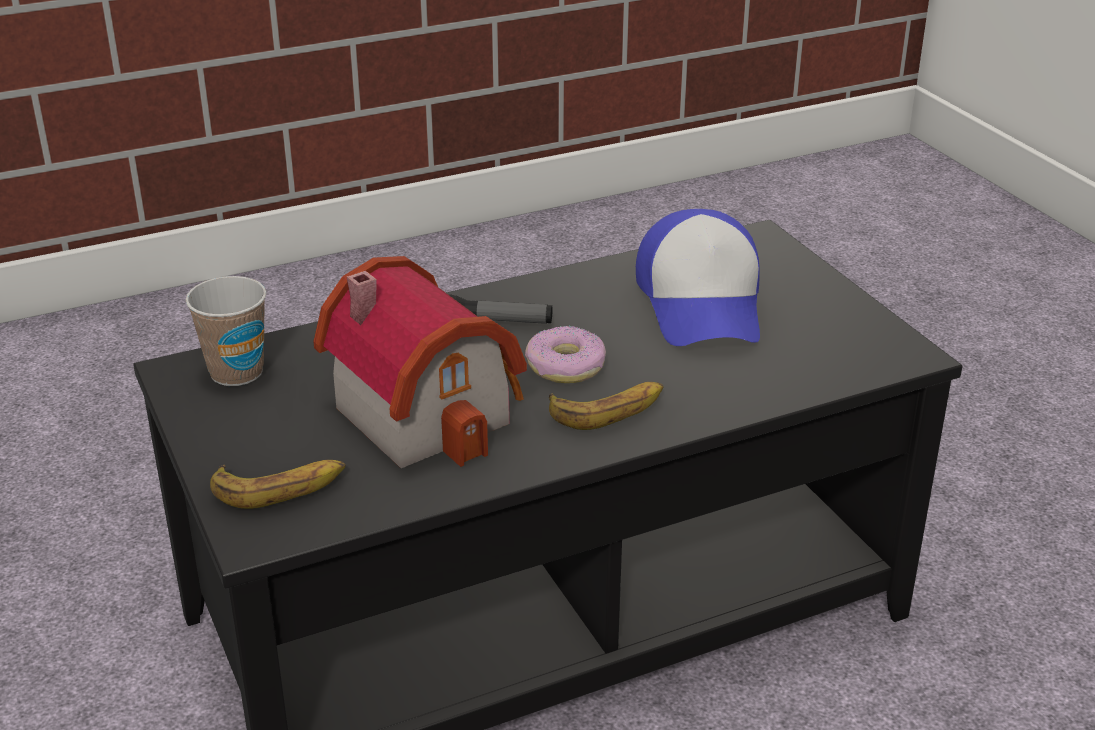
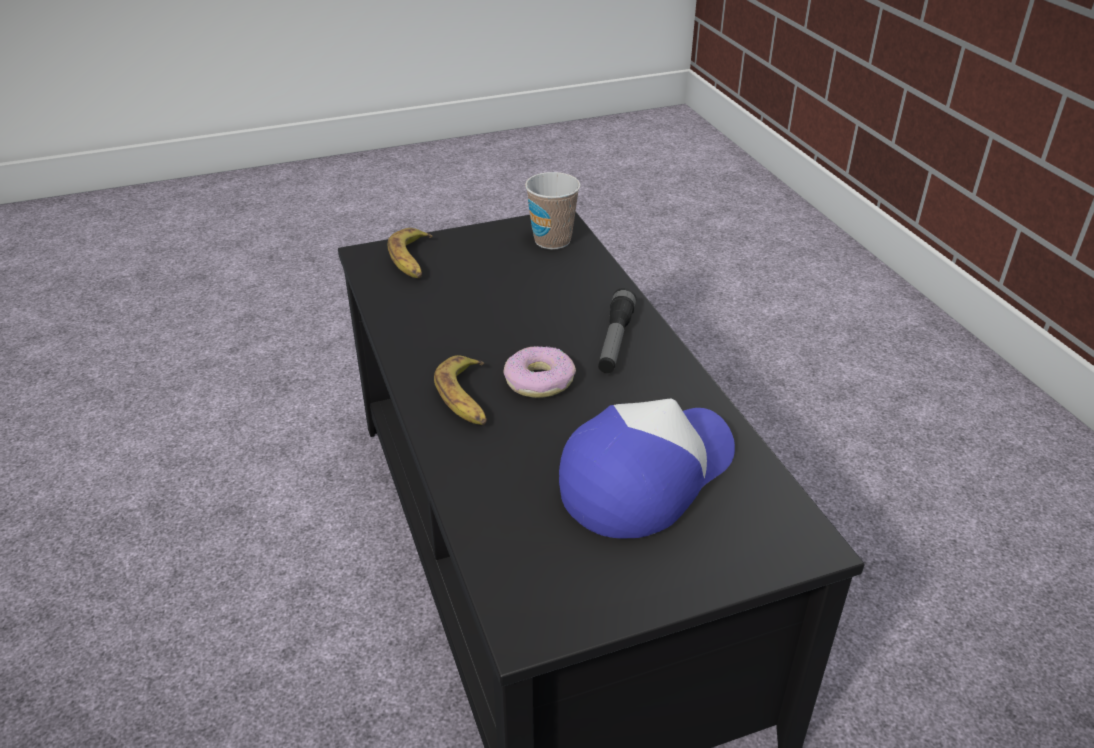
camera: 95 degrees right, 5 degrees up
(429, 410) = (488, 315): toy house -> none
(702, 303) = (646, 475): cap -> cap turned 135 degrees clockwise

